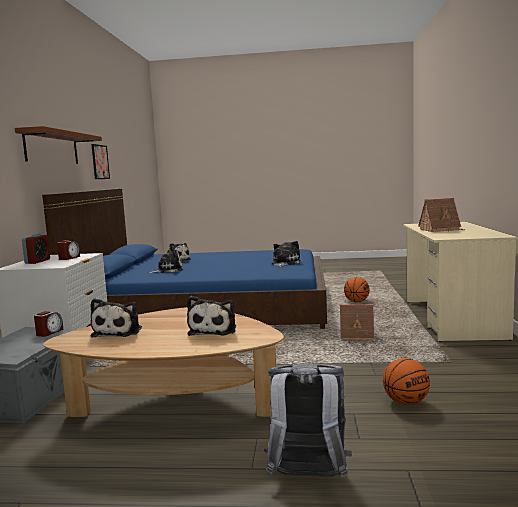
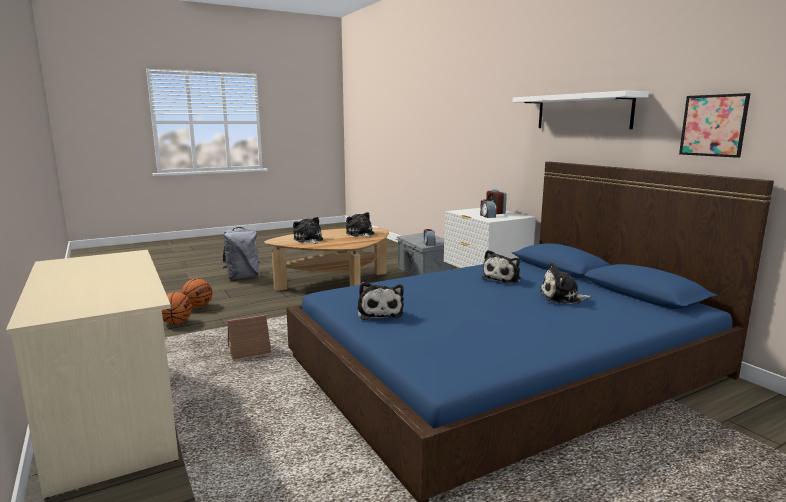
camera: 145 degrees right, 5 degrees up
(52, 148) = (583, 112): brown shelf -> white shelf
(357, 302) = (281, 437): basketball -> basketball (176, 323)
(441, 229) = (113, 277): toy house -> none

